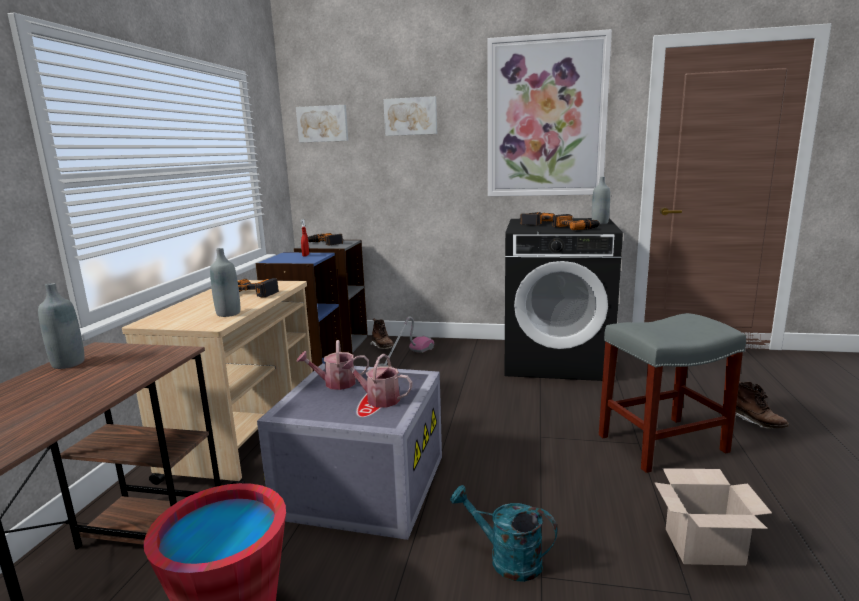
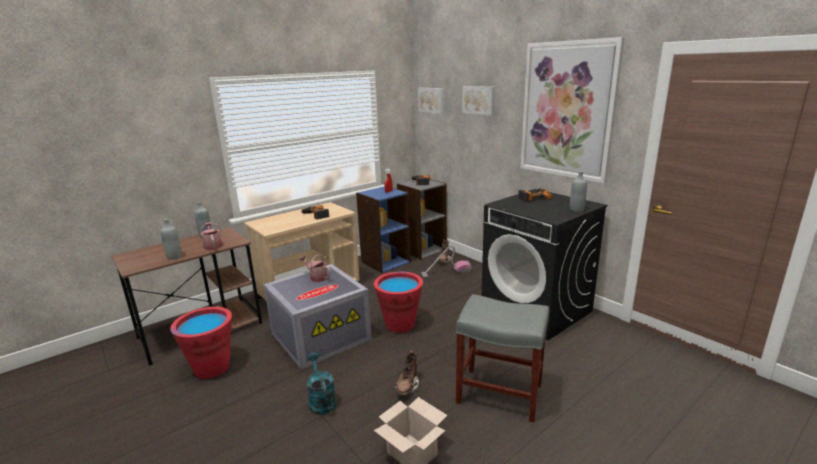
camera: 40 degrees right, 5 degrees up
(228, 313) = (286, 226): grey bottle -> grey bottle (174, 257)
(378, 399) = (316, 293): watering can -> watering can (213, 245)
(448, 426) = (400, 324): none -> red bucket
(575, 227) = (541, 211): power drill -> none
(757, 423) = (598, 418): brown boot -> brown boot (407, 386)

